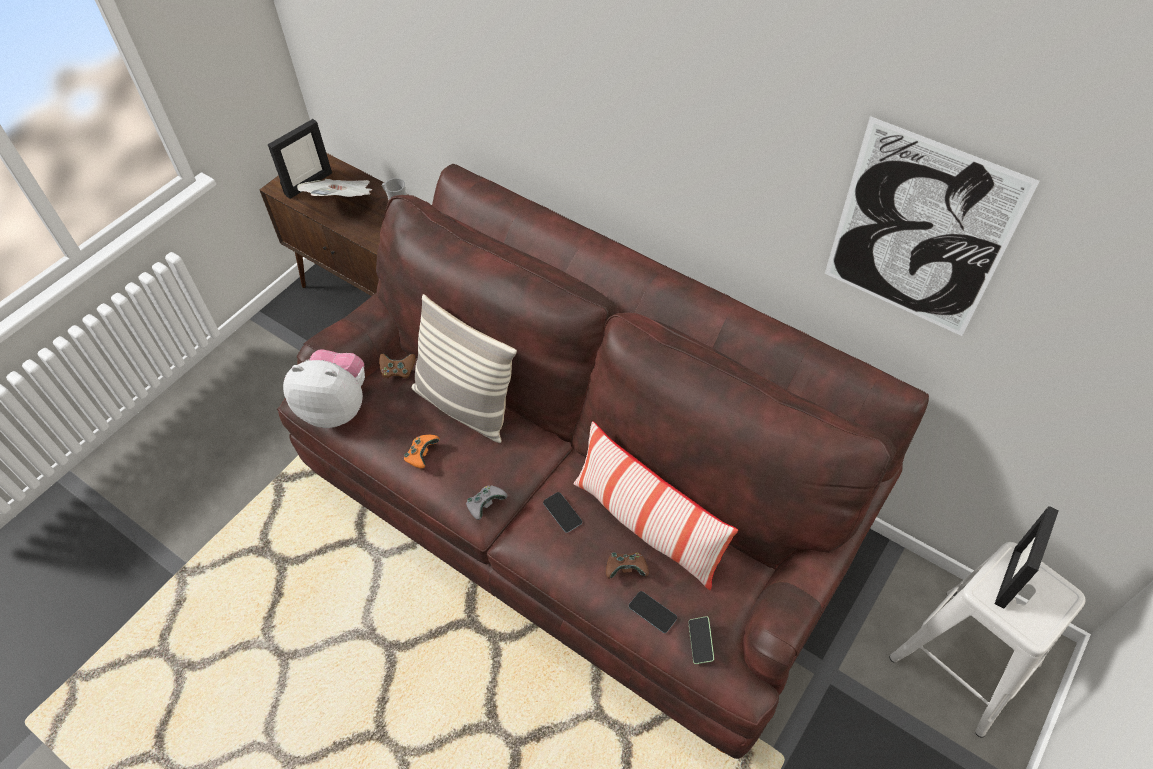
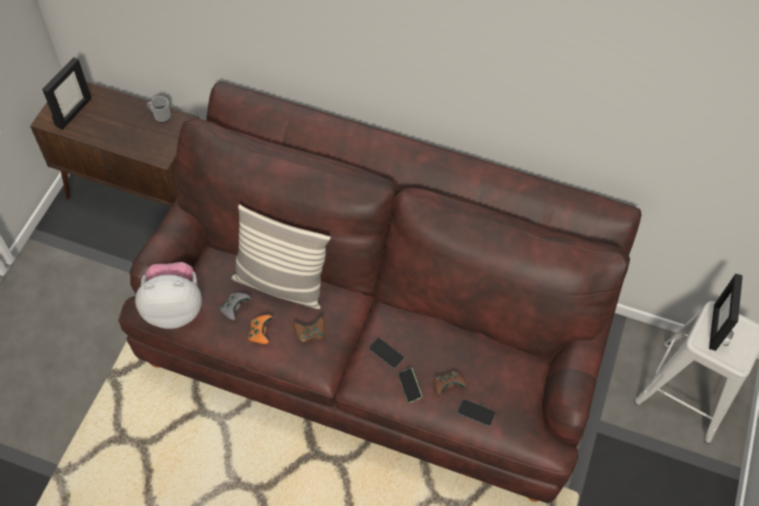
camera: 20 degrees left, 5 degrees up
(343, 202) = (112, 124): newspaper -> none
(398, 371) = (214, 266): brown game controller -> brown game controller (310, 334)
(486, 505) = (325, 361): grey game controller -> grey game controller (235, 308)
(647, 525) = (453, 348): pillow -> none
(700, 642) = (516, 426): phone -> phone (409, 387)
(919, 232) = (625, 102): picture -> none

